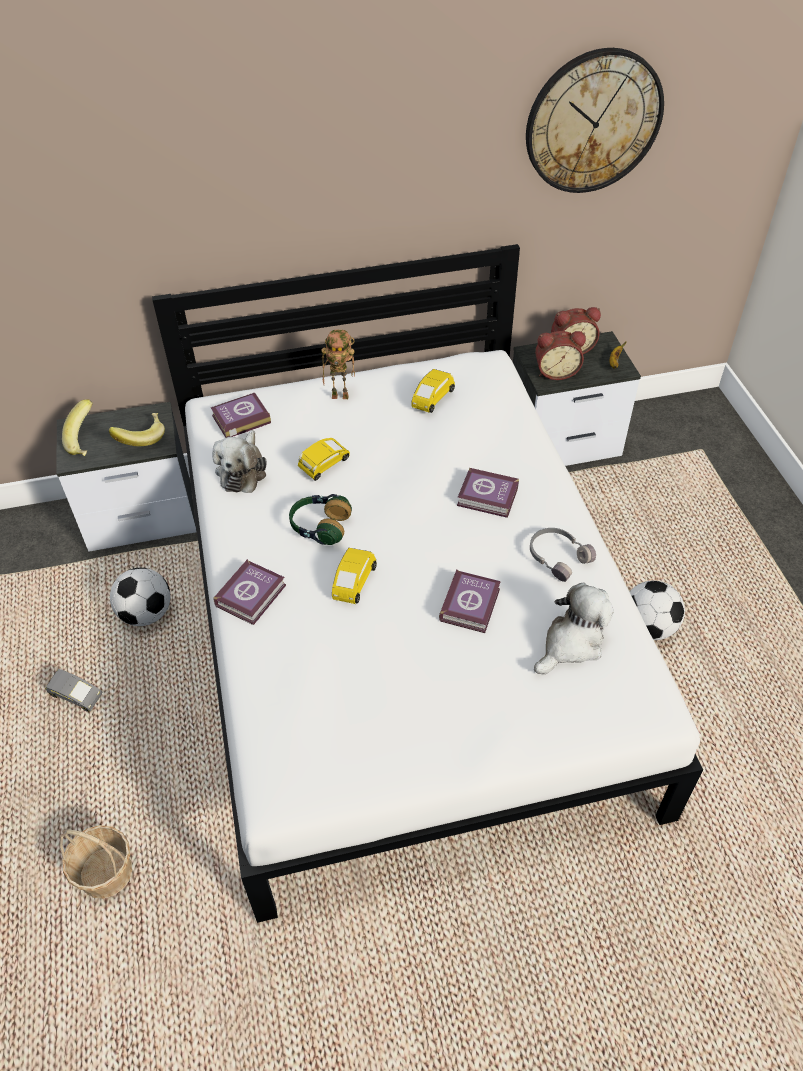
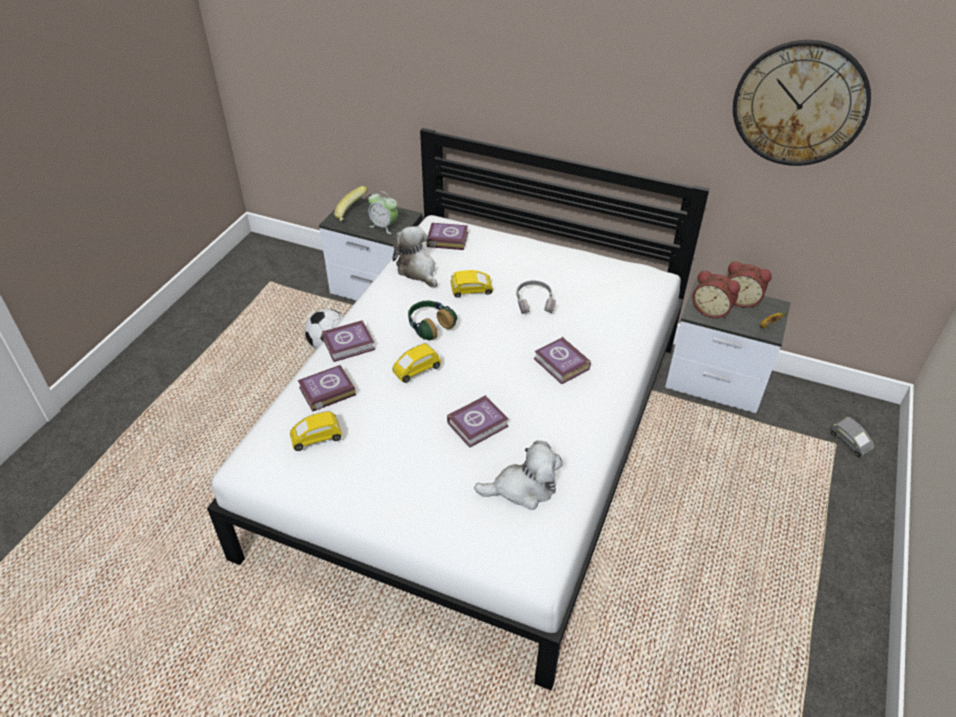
camera: 35 degrees right, 5 degrees down
(76, 697) = (250, 371): grey toy car -> grey toy car (849, 443)
(106, 873) = (178, 477): basket -> none
(141, 438) = (384, 226): banana -> alarm clock
(242, 471) = (417, 270): plush toy -> plush toy turned 105 degrees clockwise
(279, 662) = (325, 391): none -> book
(341, 395) = (526, 253): toy robot -> none
(432, 399) = (586, 283): yellow toy car -> yellow toy car (316, 438)
(558, 557) = (572, 428): grey headphones -> grey headphones (535, 301)
(648, 627) = (659, 546): football -> none

